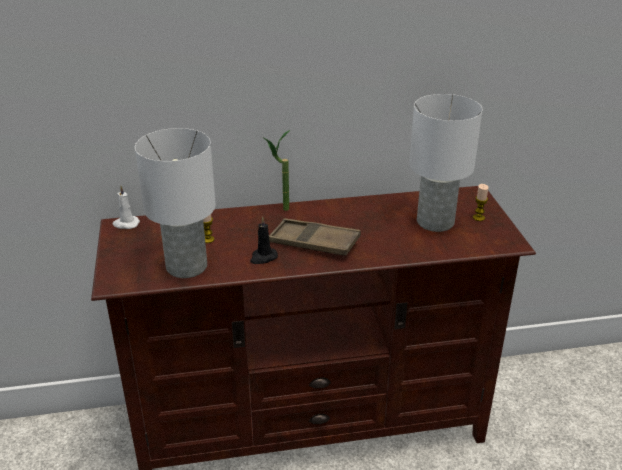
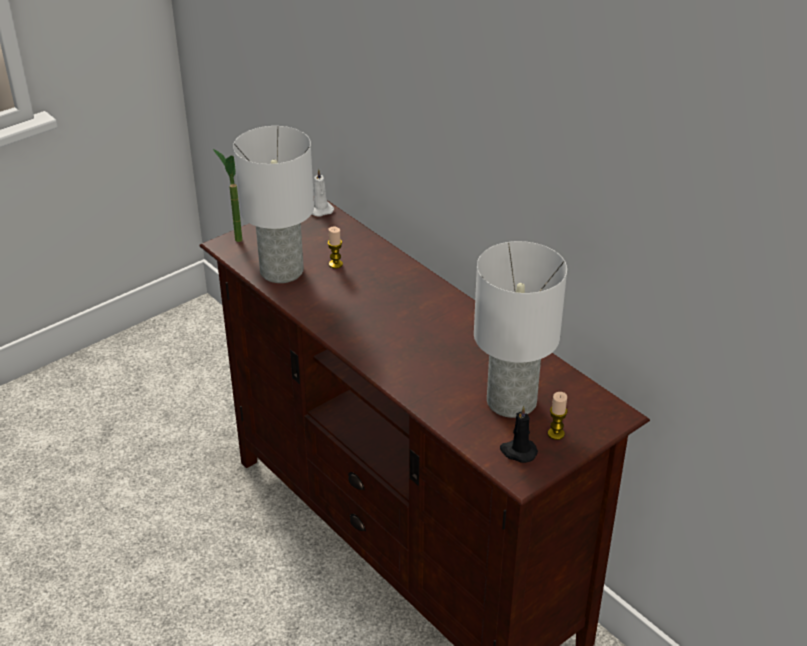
camera: 60 degrees right, 5 degrees up
(263, 257) = (333, 308): black candle -> black candle (518, 451)
(279, 209) = (431, 284): potted plant -> potted plant (235, 236)
(314, 243) = (387, 329): brown tray -> none

